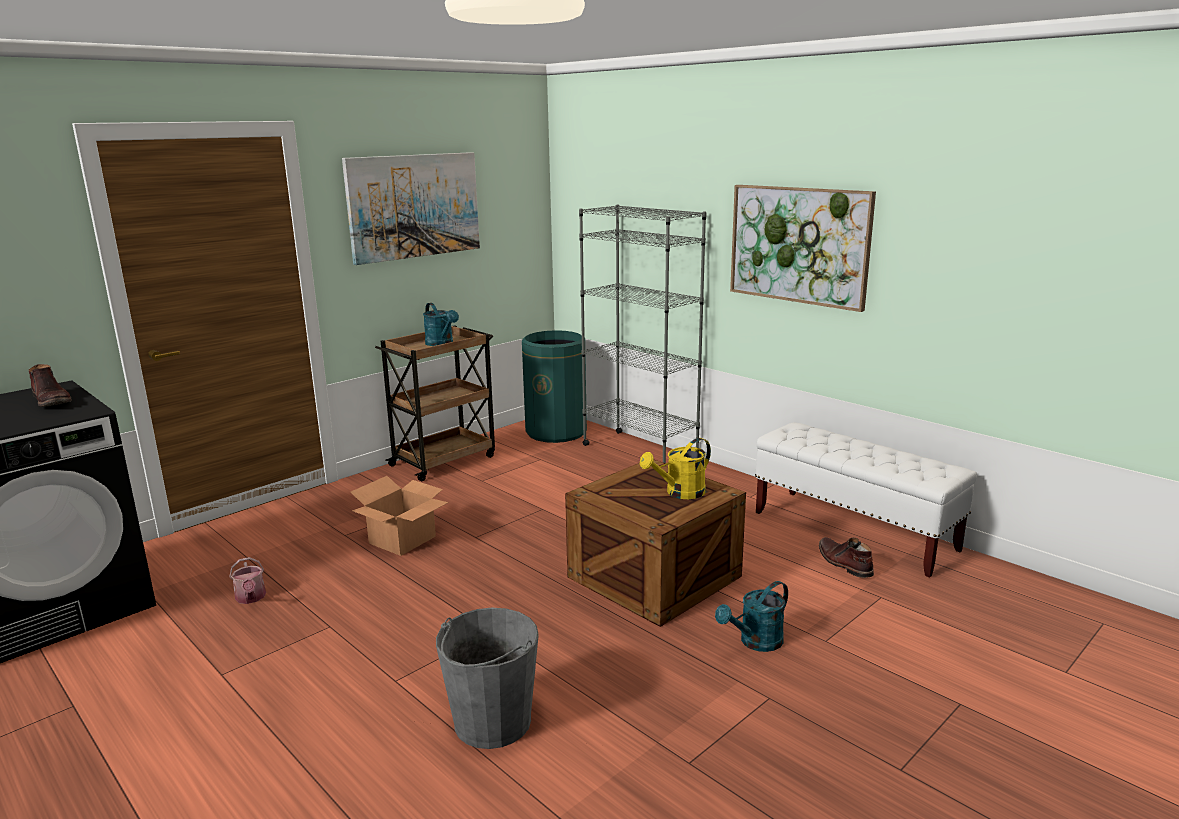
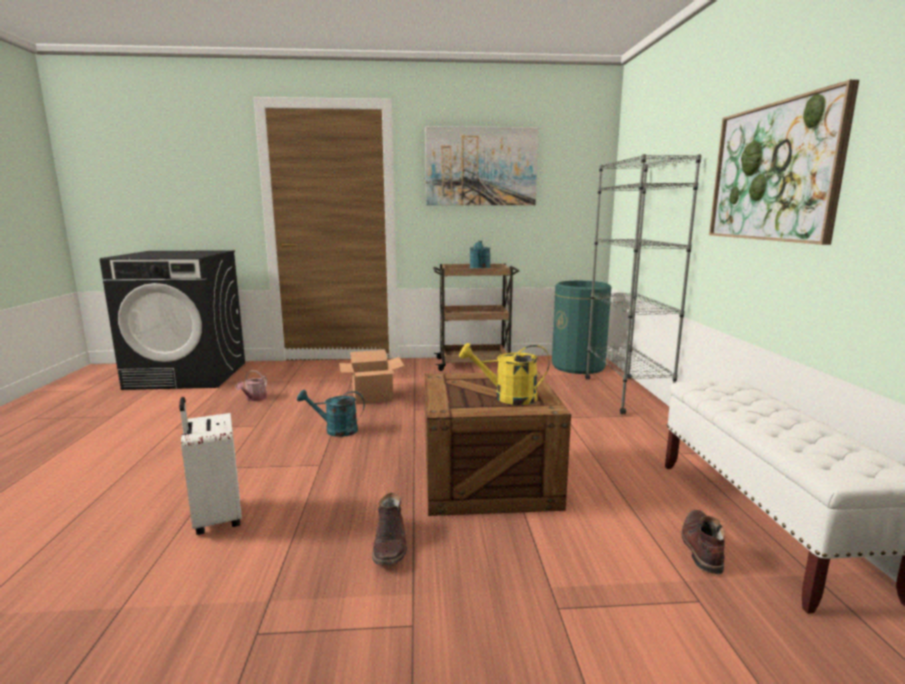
camera: 40 degrees right, 5 degrees down
(52, 401) = (201, 253): brown boot -> brown boot (390, 544)
(492, 722) = (216, 519): grey bucket -> white suitcase
(755, 642) = (484, 570): turquoise watering can -> turquoise watering can (335, 430)

